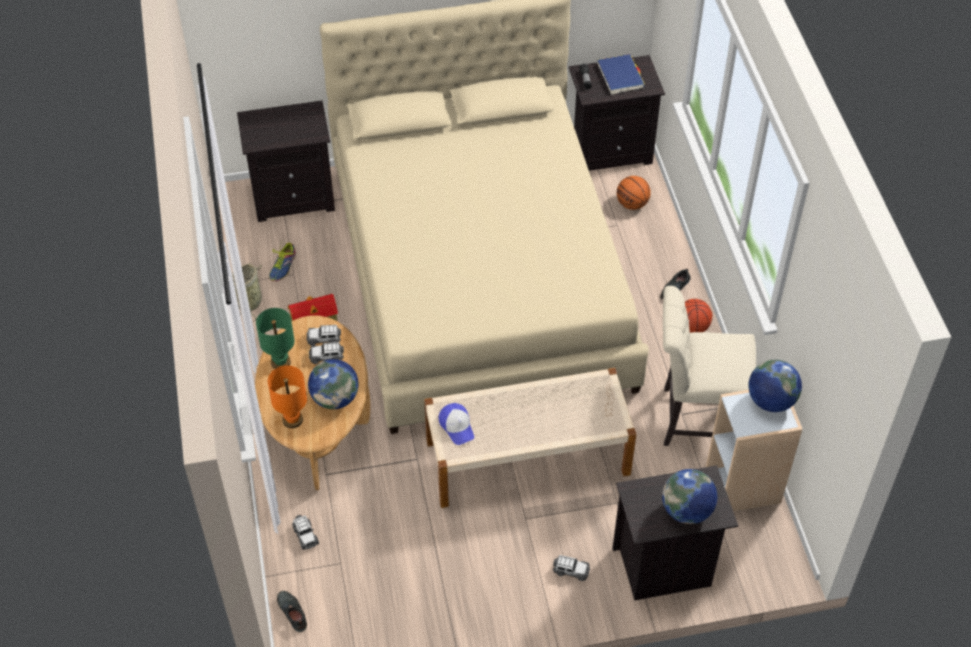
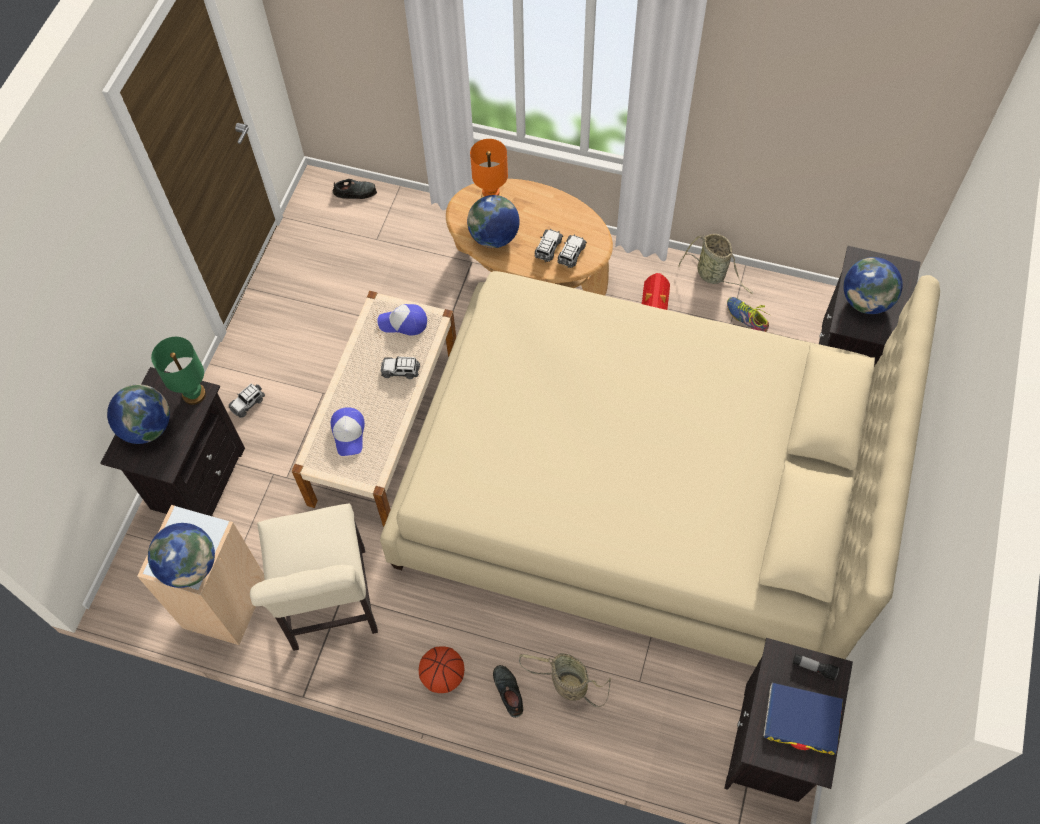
camera: 120 degrees right, 10 degrees up
(281, 362) = (563, 212): green table lamp -> green table lamp (193, 395)
(291, 129) = (866, 301): none -> globe
(305, 535) = (419, 225): toy car -> toy car (401, 370)
(580, 412) = (349, 433): none -> cap
(632, 204) = (665, 720): basketball -> none
(647, 260) = (567, 684): none -> basket
(695, 417) = (329, 606): beige chair -> beige chair turned 135 degrees clockwise

